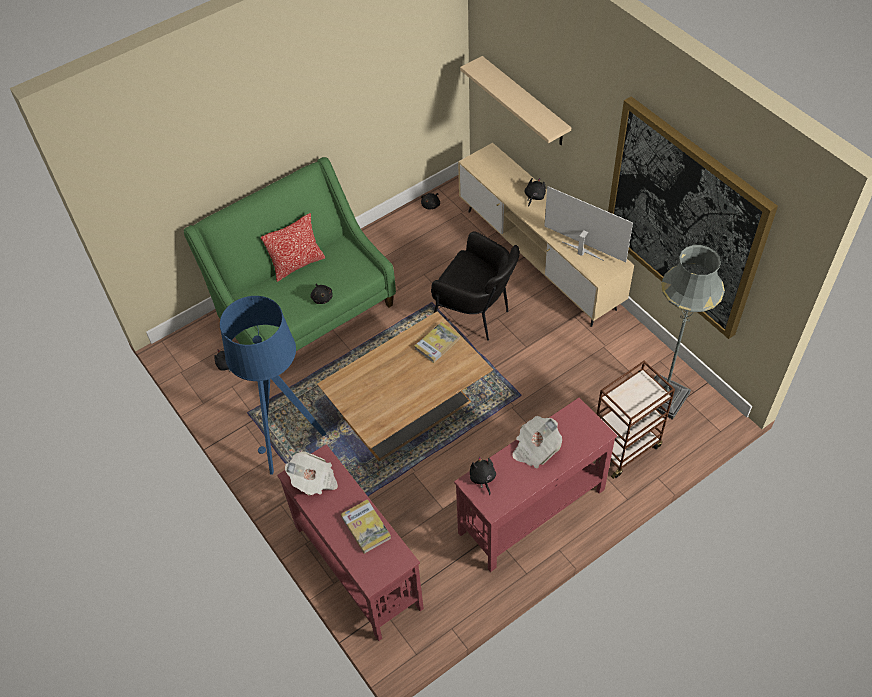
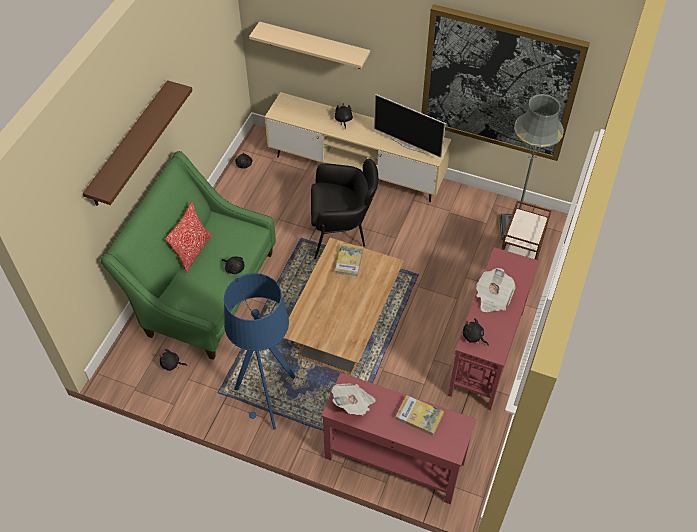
camera: 35 degrees left, 0 degrees up
(254, 127) = (130, 144): none -> brown shelf
(582, 252) = (408, 145): television -> television turned 150 degrees counterclockwise

